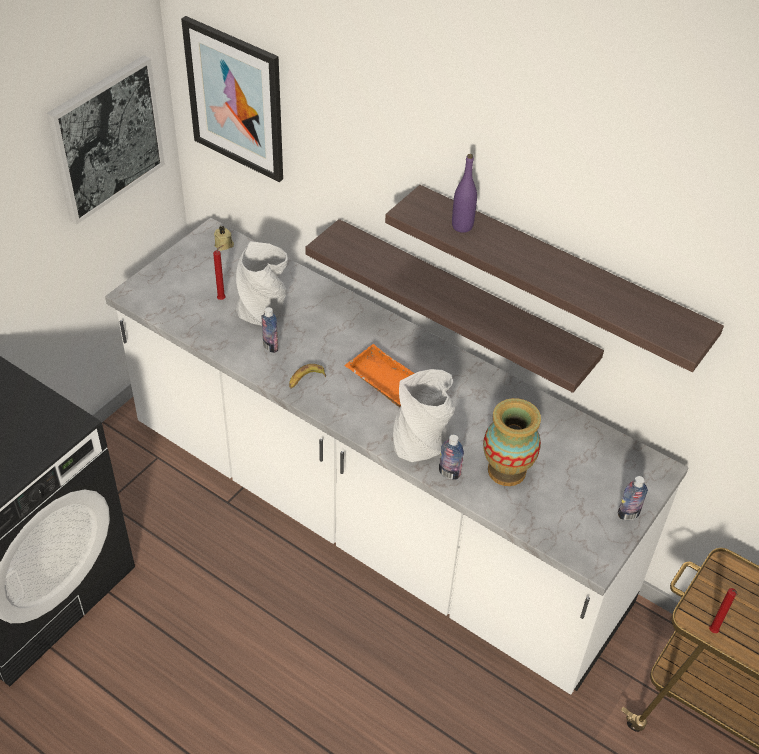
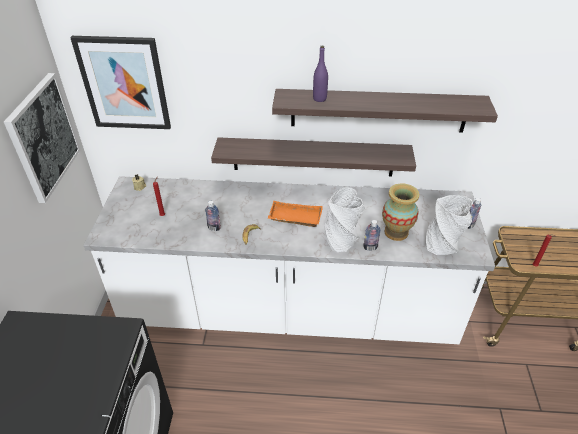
camera: 30 degrees left, 5 degrees down
(263, 311) = (193, 211): grey vase -> grey vase (443, 244)

